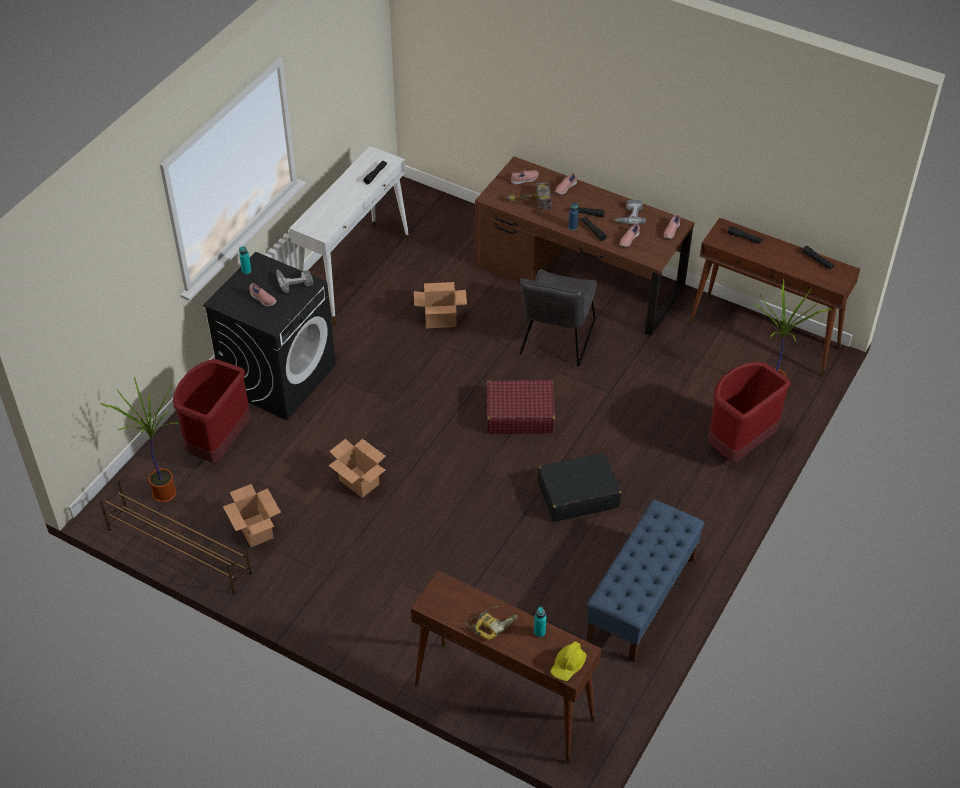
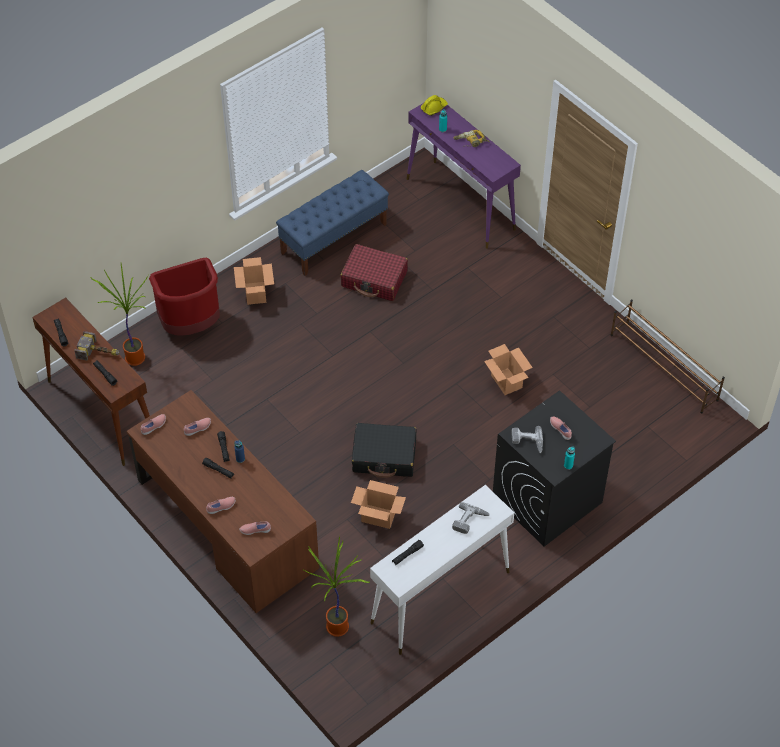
camera: 160 degrees left, 5 degrees up
(163, 493) = (669, 418): potted plant -> potted plant (338, 628)
(217, 444) = (615, 449): red trash can -> none
(256, 531) = (599, 366): cardboard box -> cardboard box (255, 293)
(502, 702) = (460, 204): brown console table -> purple console table
(519, 414) = (351, 401): red suitcase -> red suitcase (374, 279)
(528, 201) = (266, 502): hammer -> hammer (100, 352)
(555, 341) = (285, 461): grey chair -> none
(577, 494) = (339, 322): black suitcase -> black suitcase (384, 456)
(629, 216) = (181, 456): power drill -> power drill (470, 521)

